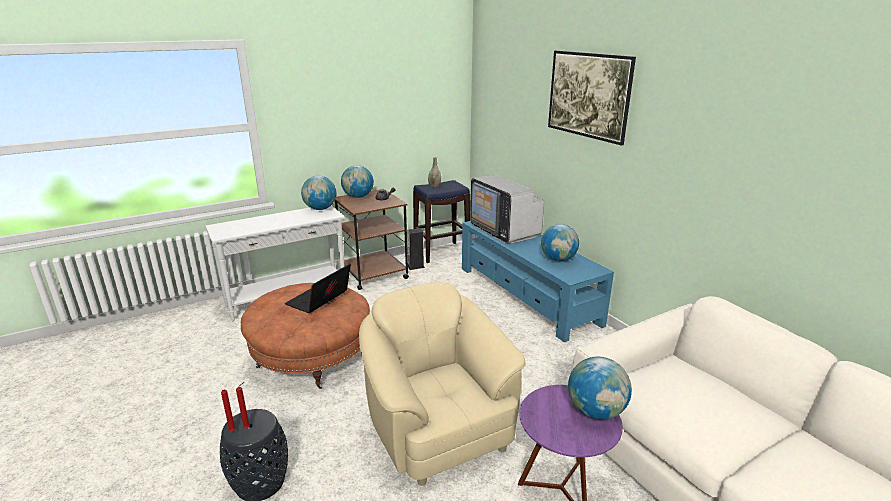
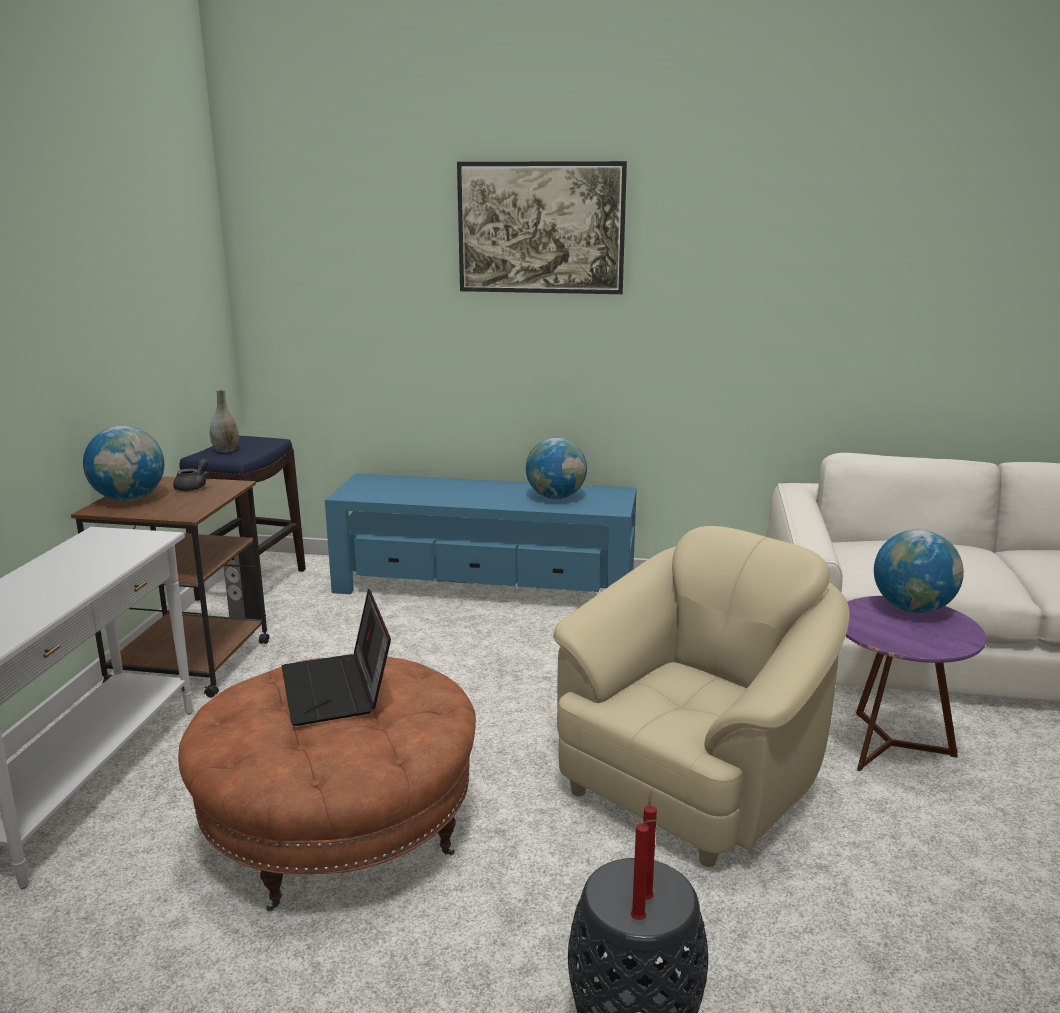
camera: 50 degrees left, 5 degrees down
(320, 209) = (95, 538): globe -> none
(438, 429) = (693, 782): beige armchair -> beige armchair turned 120 degrees clockwise
(504, 231) = (414, 490): television -> none

